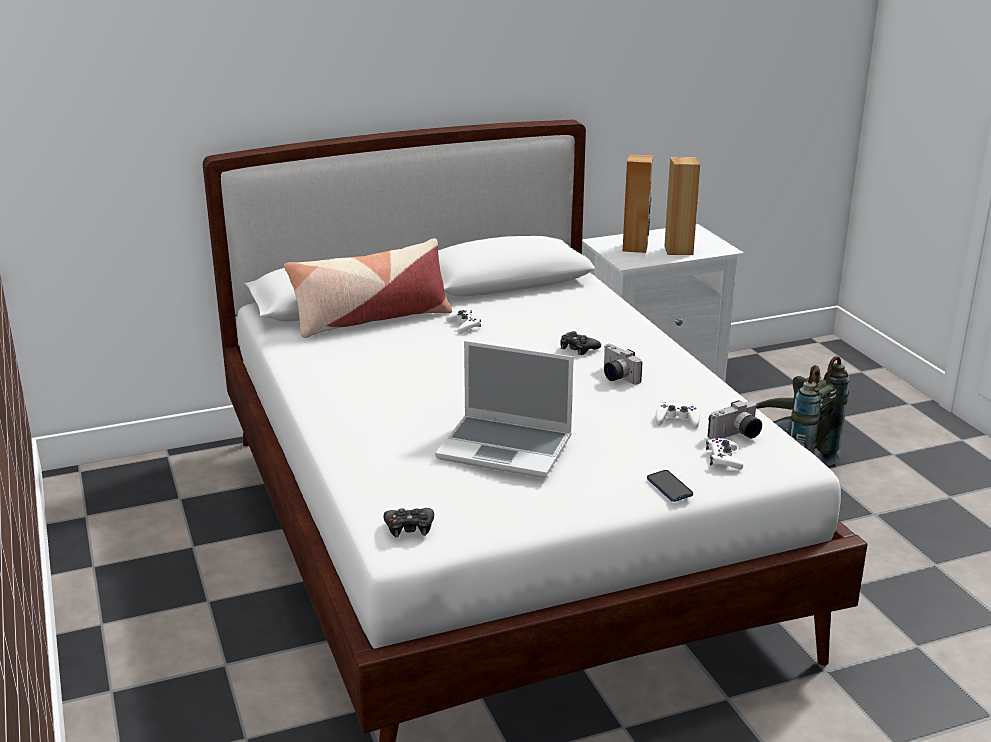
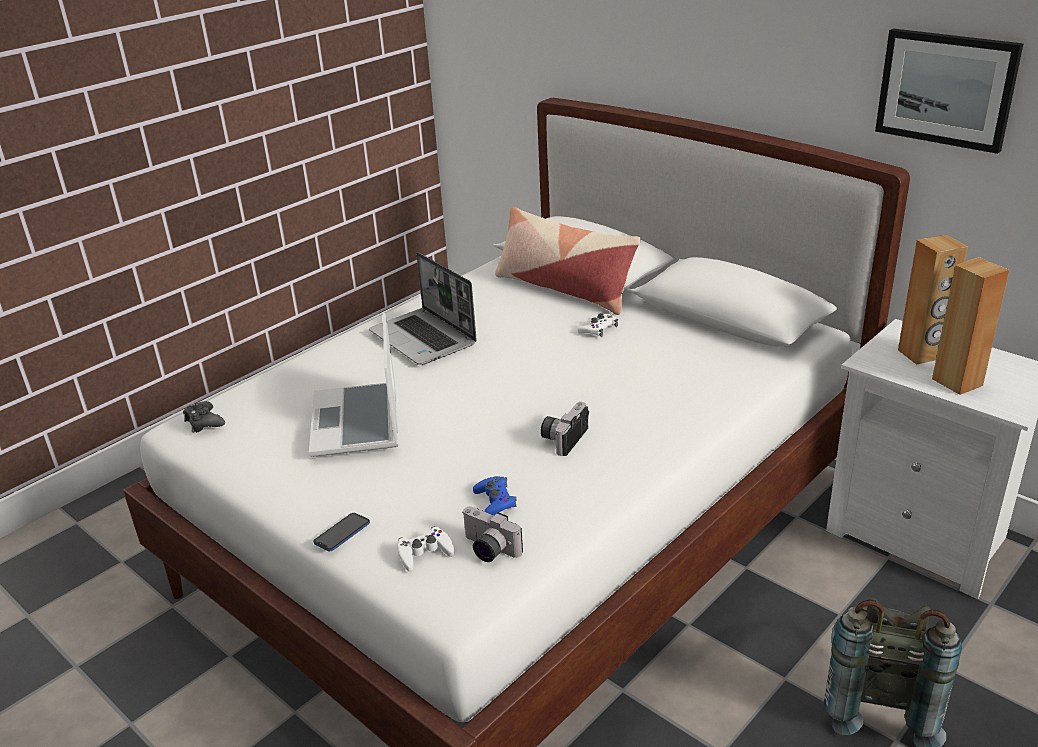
camera: 65 degrees right, 5 degrees up
(382, 393) = (424, 338): none -> laptop
(578, 348) = (609, 399): black game controller -> none
(589, 53) = (946, 89): none -> picture
(677, 420) = (495, 501): white game controller -> blue game controller

